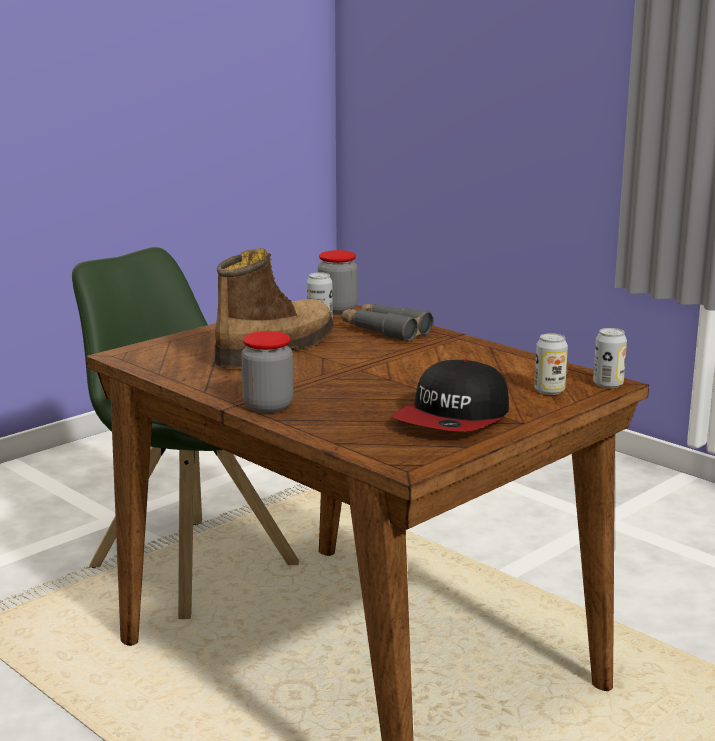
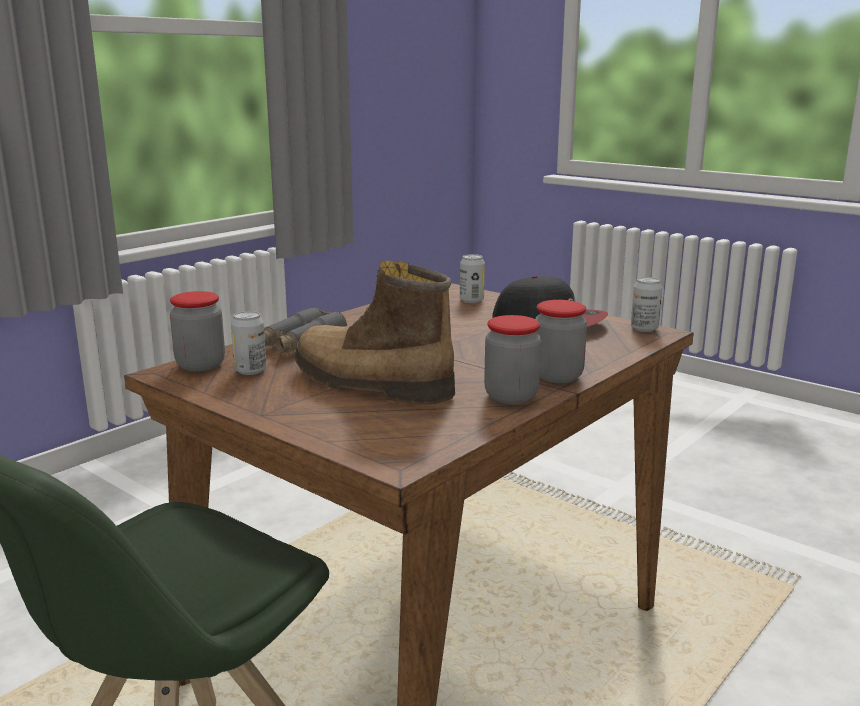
camera: 95 degrees left, 0 degrees up
(224, 388) = (511, 396): none -> jar
(608, 384) = (451, 288): can -> can (644, 328)

